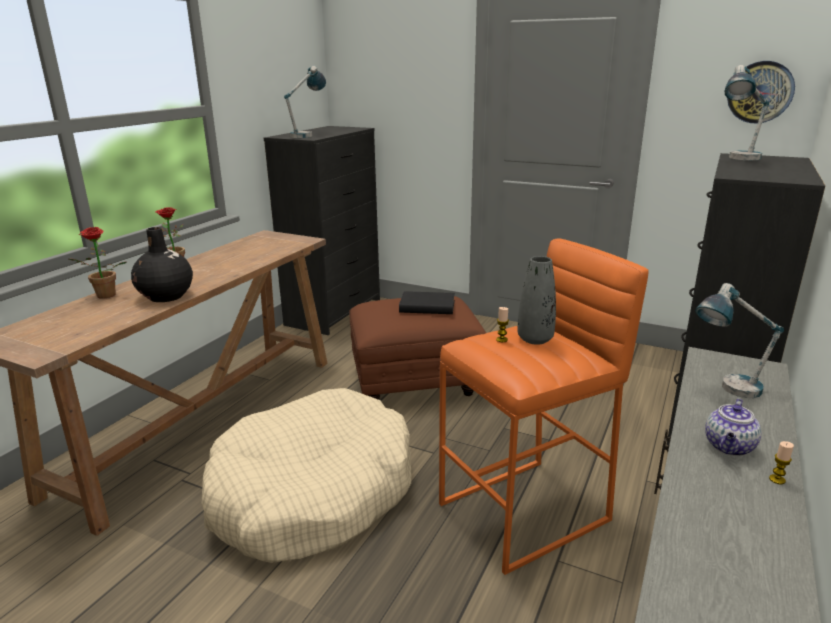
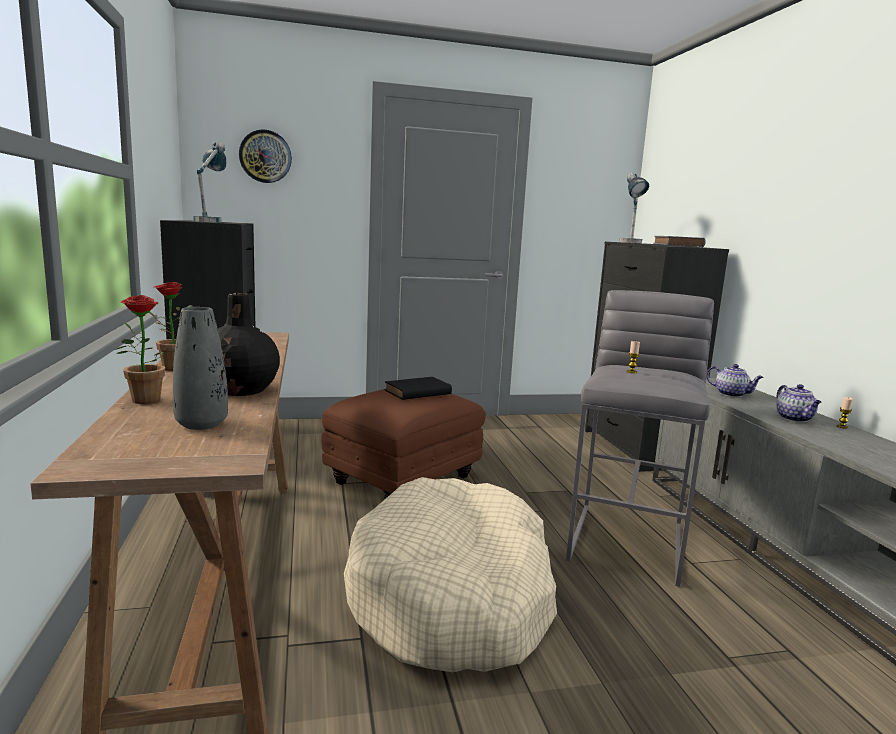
camera: 40 degrees left, 10 degrees down
(526, 512) = (628, 542): orange stool -> grey stool
(535, 339) = (647, 369): grey vase -> grey vase (201, 424)
(726, 390) = (732, 394): table lamp -> teapot
(760, 92) = (600, 201): wall clock -> wall clock (265, 156)
(767, 173) = (678, 245): none -> grey book

